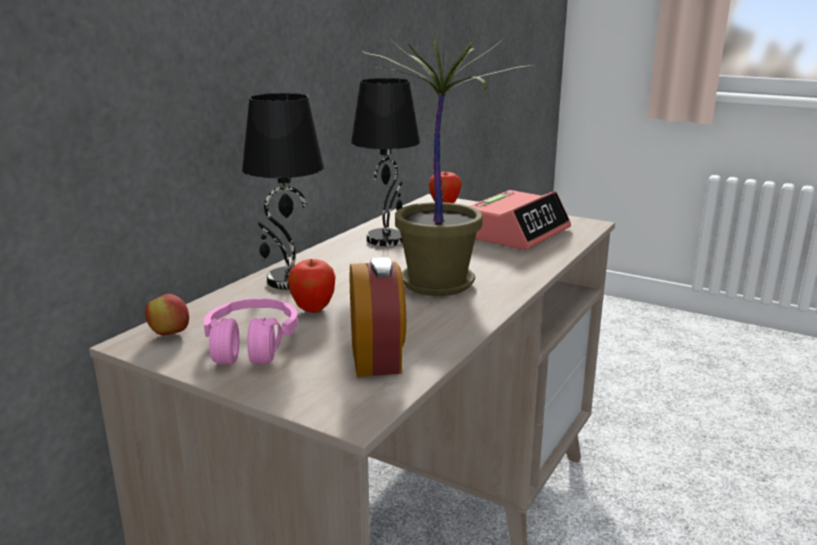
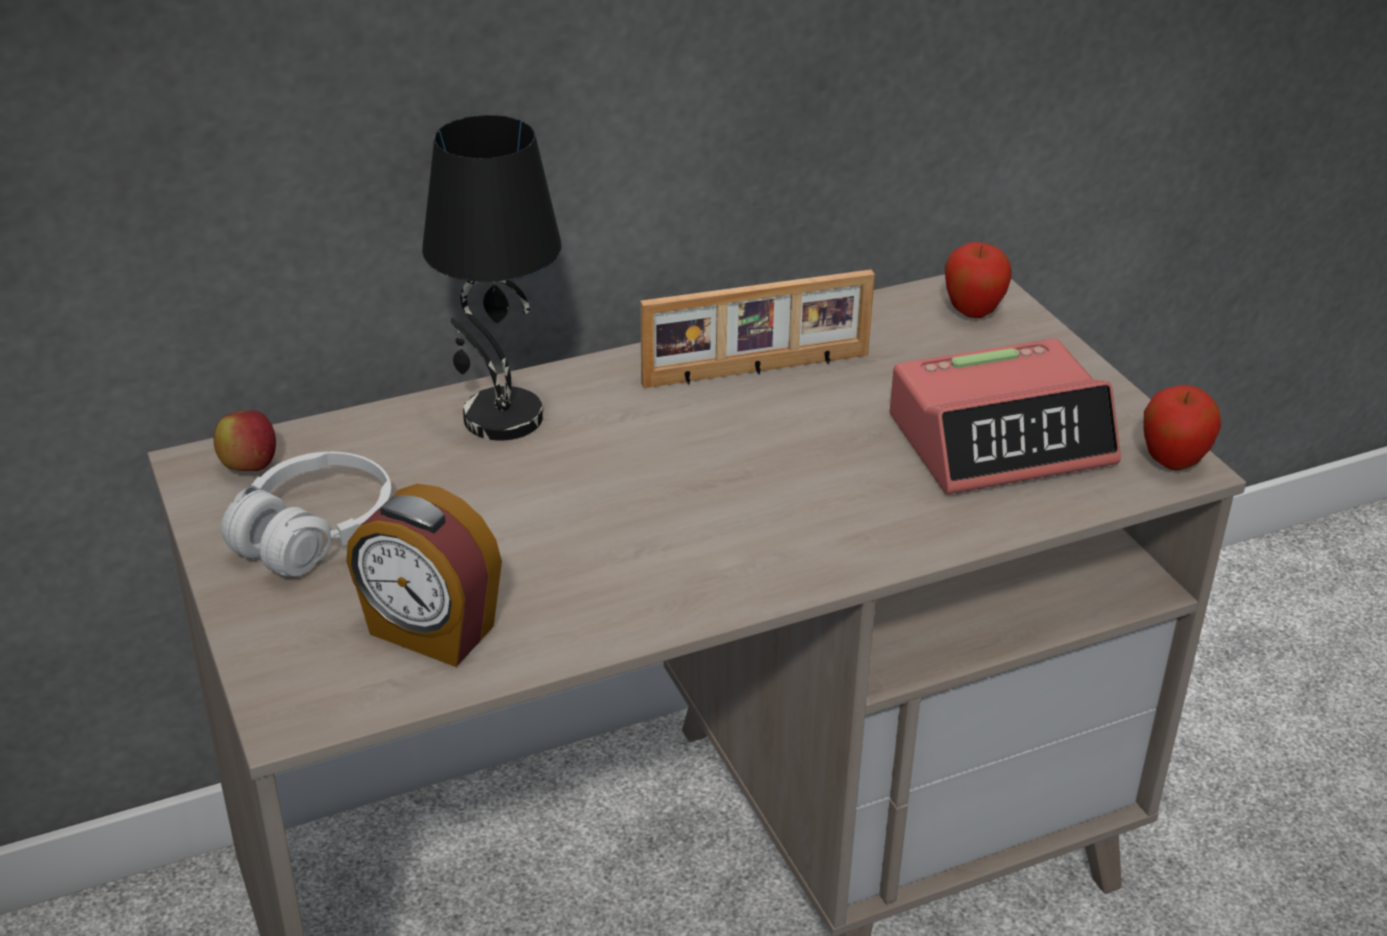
camera: 35 degrees right, 15 degrees up
(251, 345) = (315, 533): pink headphones -> white headphones
(313, 310) = (462, 496): apple -> apple (1172, 462)
(377, 359) = (430, 632): alarm clock -> alarm clock turned 90 degrees clockwise
(386, 239) = (757, 371): black table lamp -> picture frame
(440, 285) = (699, 519): potted plant -> none

